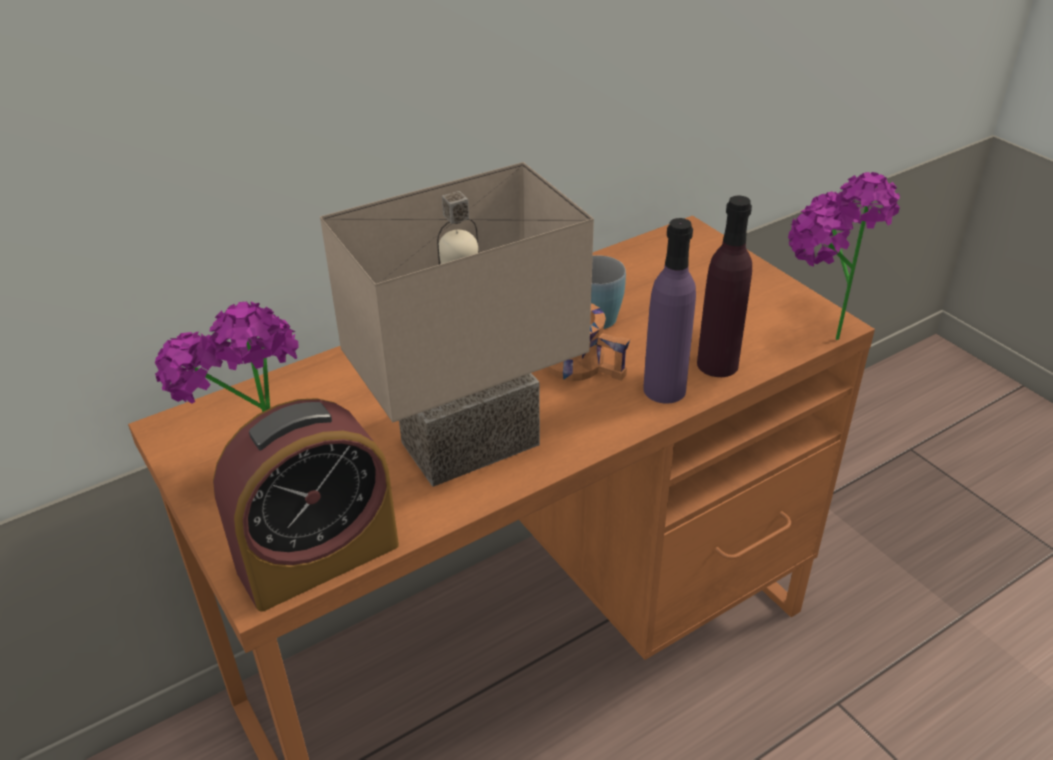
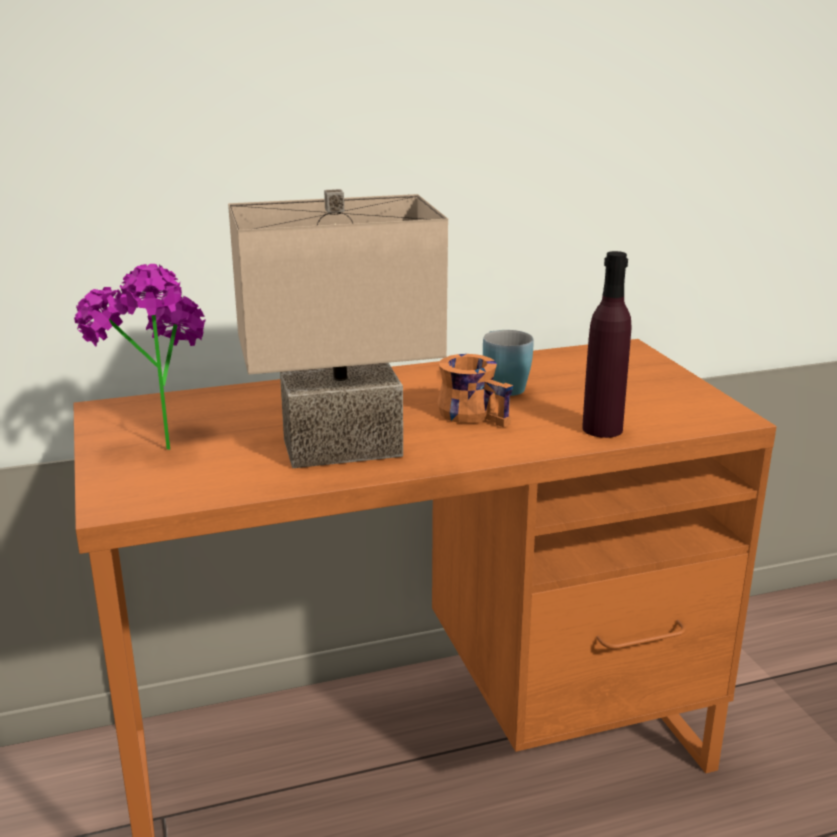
camera: 15 degrees right, 15 degrees down
(318, 557) = (168, 495): alarm clock -> none
(664, 389) = (541, 438): purple bottle -> none
(813, 335) = (709, 422): potted plant -> none

